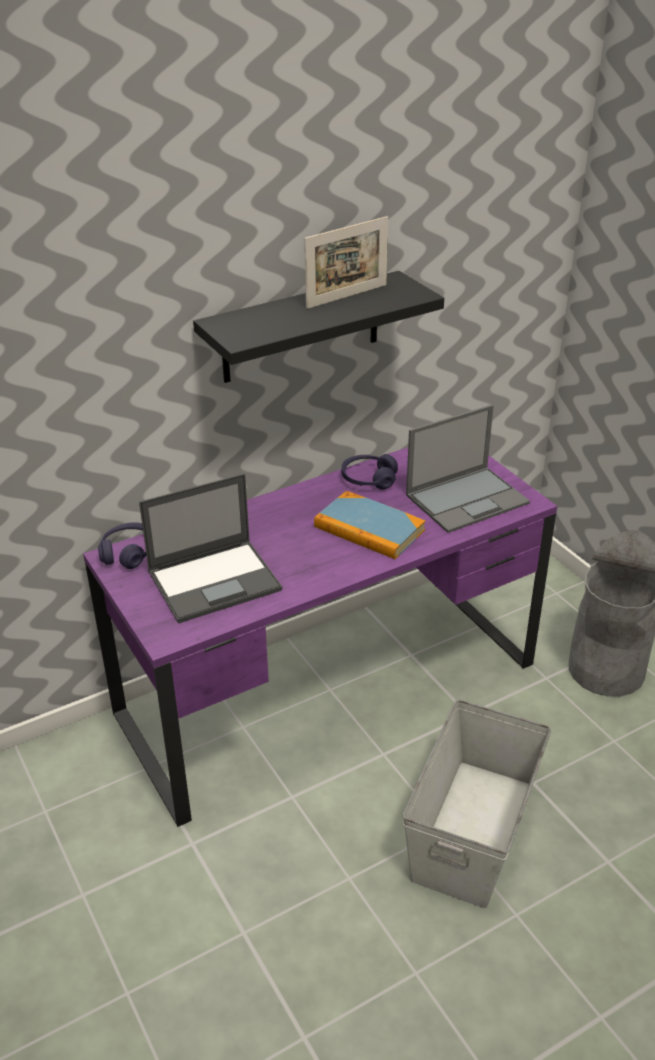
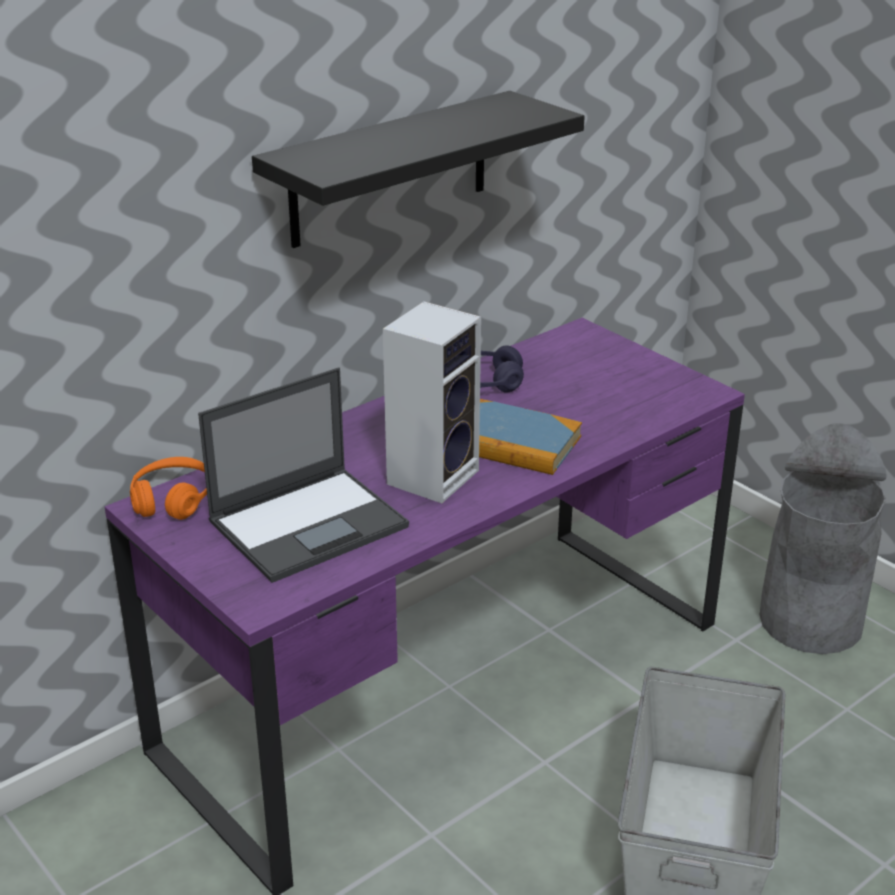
camera: 10 degrees left, 5 degrees down
(129, 553) = (173, 500): purple headphones -> orange headphones
(311, 551) = (433, 475): none -> speaker
(347, 296) = (454, 120): picture frame -> none
(468, 498) = (625, 394): laptop -> none

